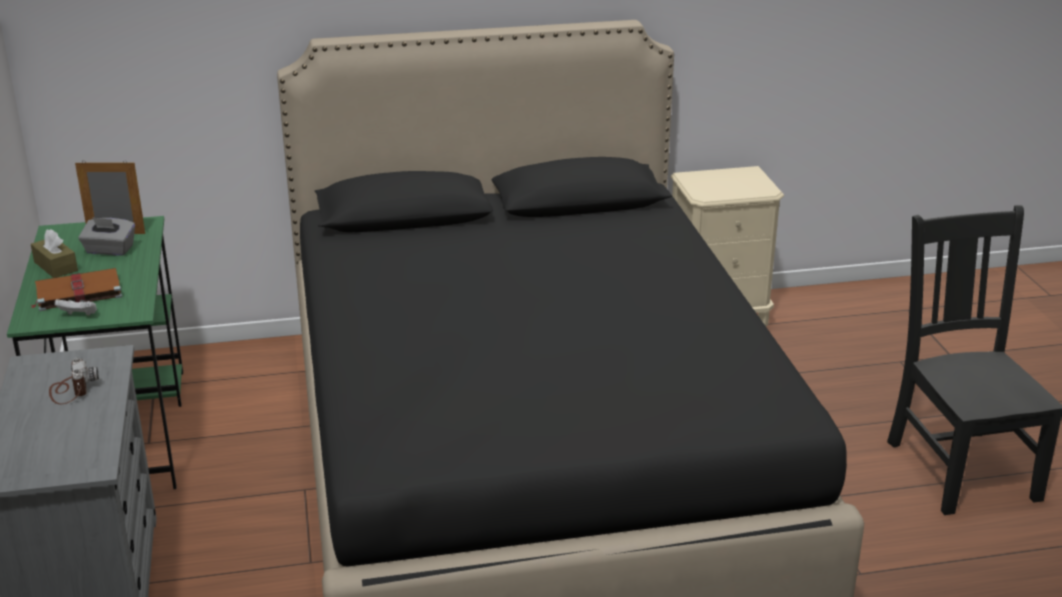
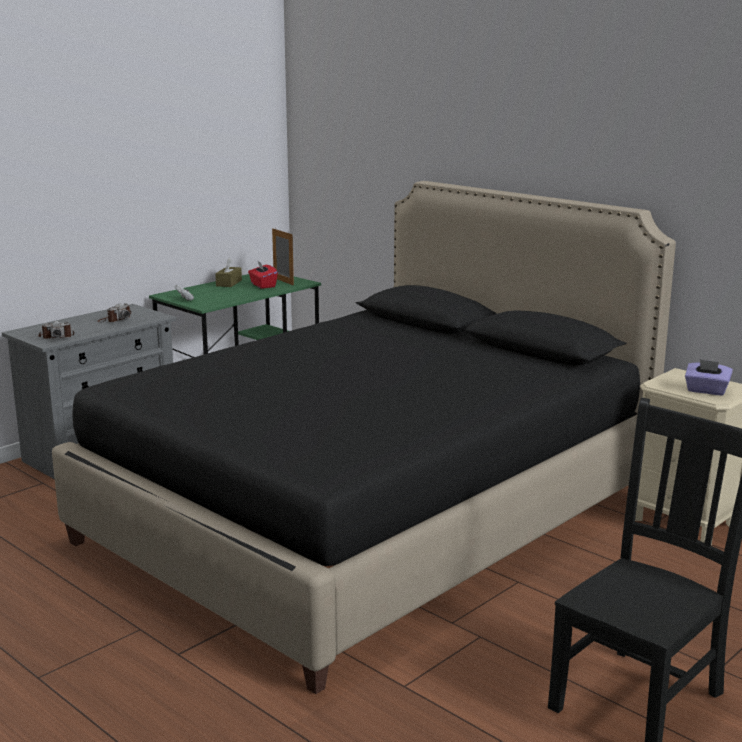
camera: 55 degrees right, 10 degrees down
(77, 292) = (208, 293): brown book -> none
(79, 454) = (56, 337): none -> camera
(109, 250) = (262, 285): grey tissue box -> red tissue box
(743, 185) = (706, 391): none -> purple tissue box

